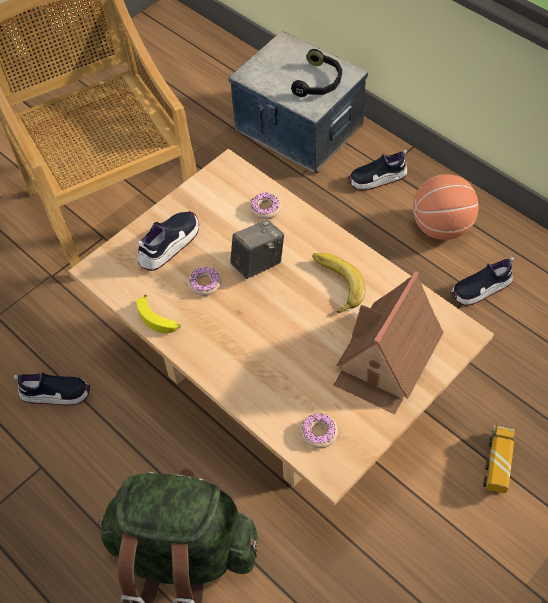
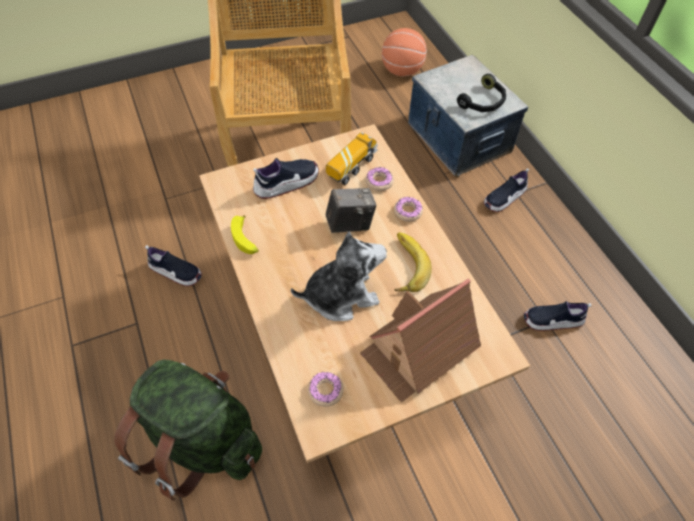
camera: 20 degrees right, 0 degrees up
(205, 284) = (297, 224): donut -> donut (408, 212)
(286, 338) = (340, 295): none -> plush toy
(377, 179) = (504, 198): shoe -> shoe turned 45 degrees counterclockwise
(441, 227) = (541, 256): basketball -> basketball (402, 71)
(497, 464) = (499, 479): toy truck -> toy truck (352, 167)

